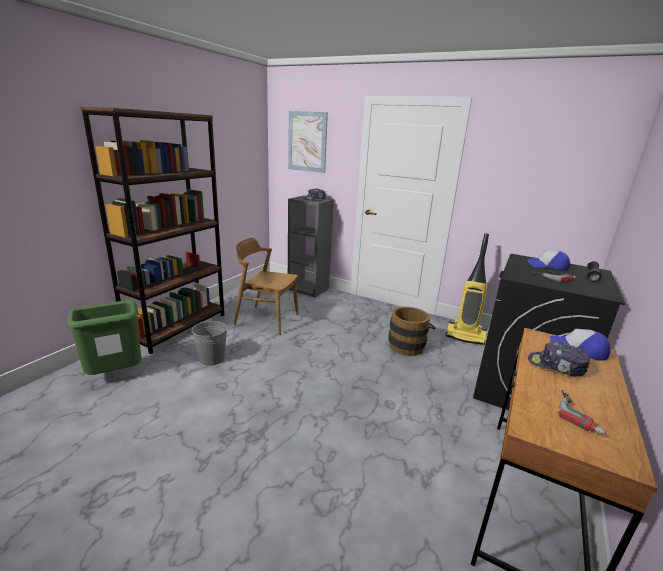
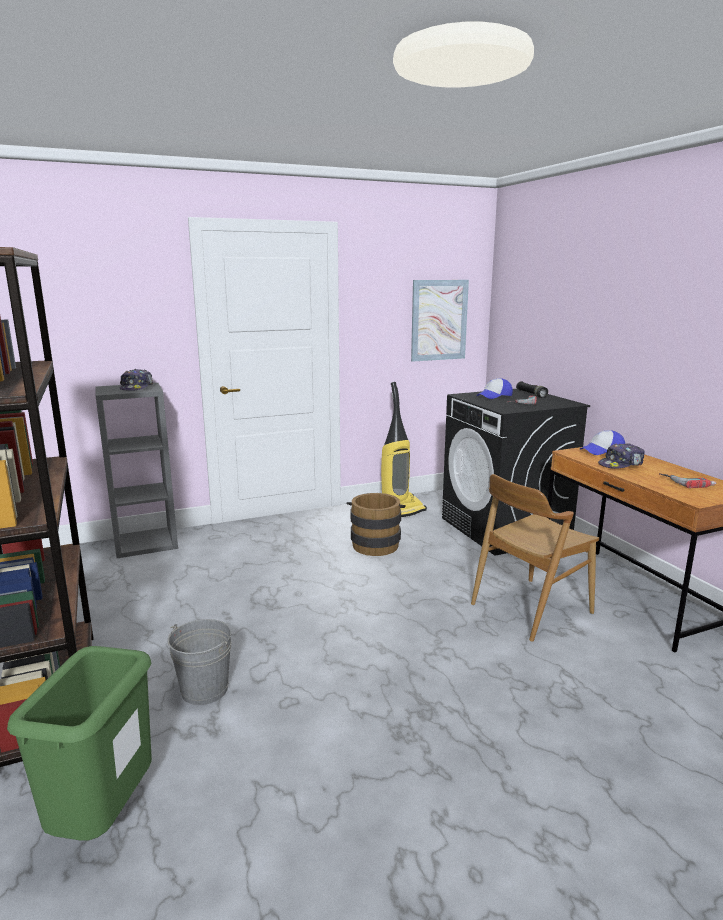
camera: 50 degrees left, 5 degrees down
(266, 319) = (172, 606): brown chair -> brown chair (530, 608)
(307, 142) = (86, 293): picture -> picture (439, 320)

